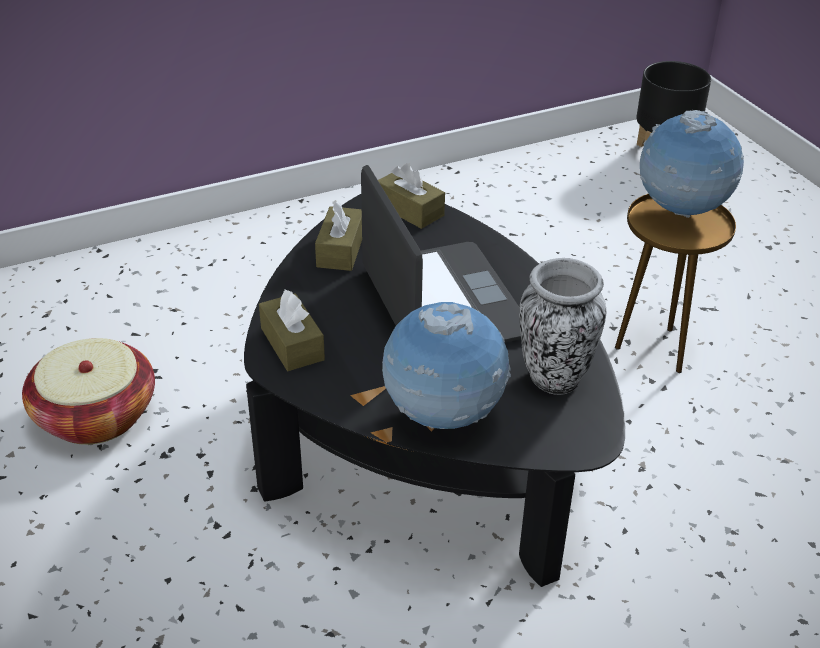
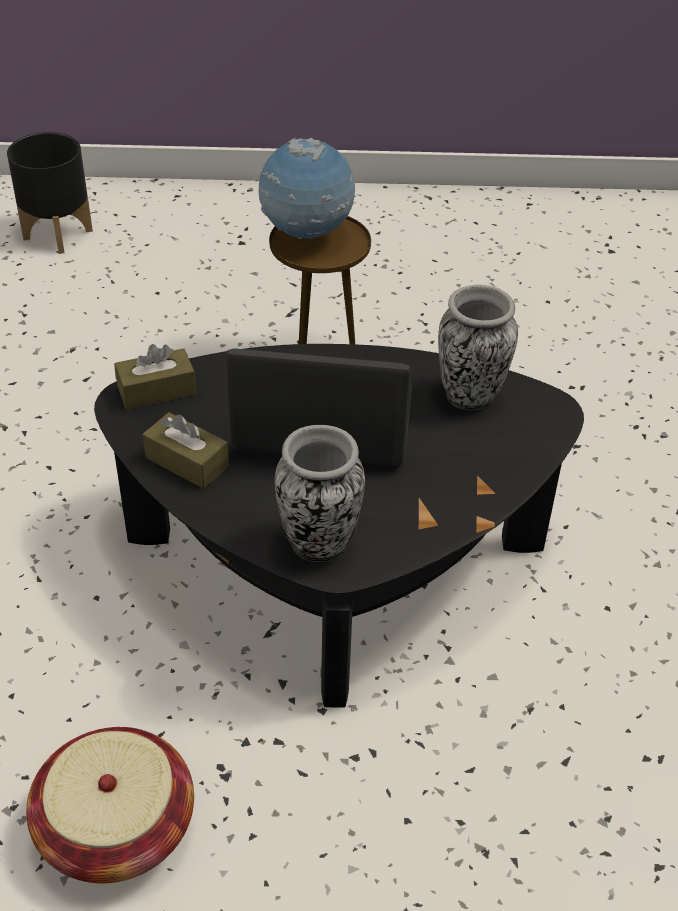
camera: 65 degrees left, 5 degrees up
(292, 344) = (318, 545): brown tissue box -> vase
(443, 417) = (481, 479): globe -> none

